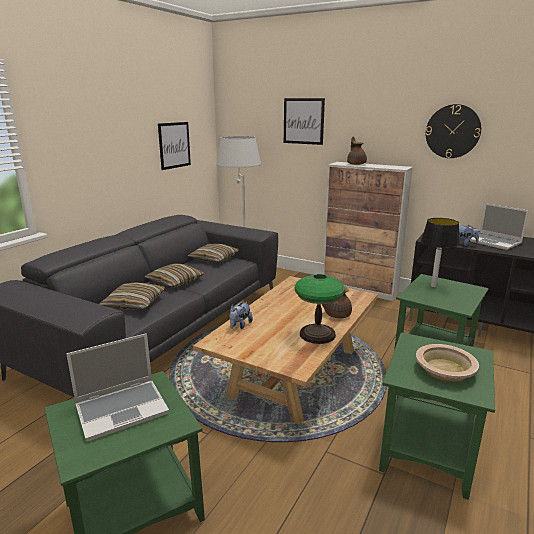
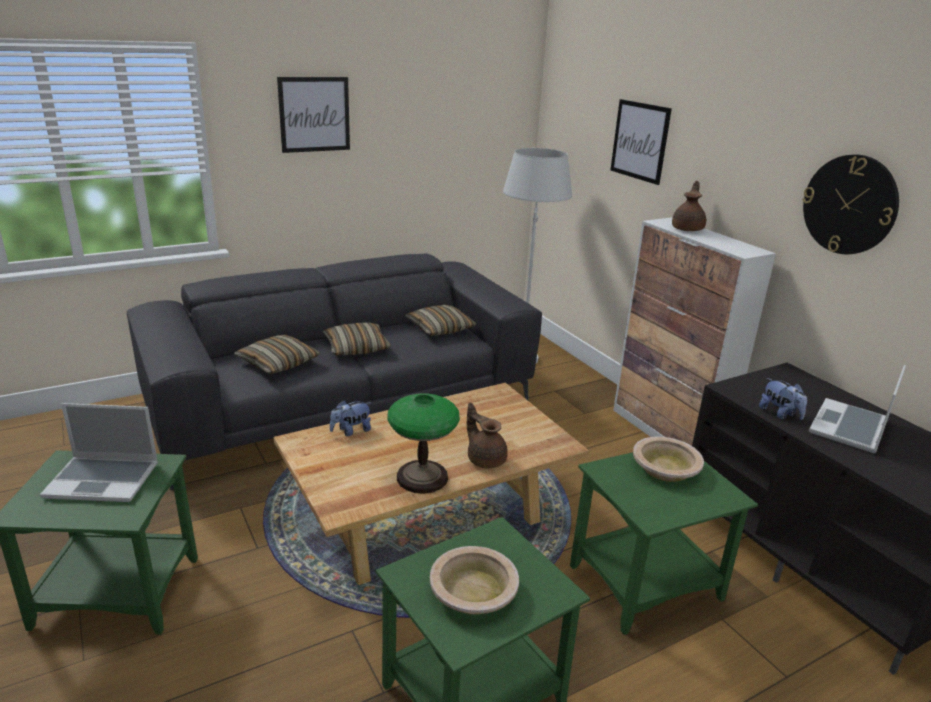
camera: 30 degrees right, 5 degrees up
(174, 145) = (450, 153): picture -> picture (314, 114)
(433, 286) = (665, 468): table lamp -> beige bowl
(494, 242) = (850, 428): laptop -> laptop turned 45 degrees clockwise

